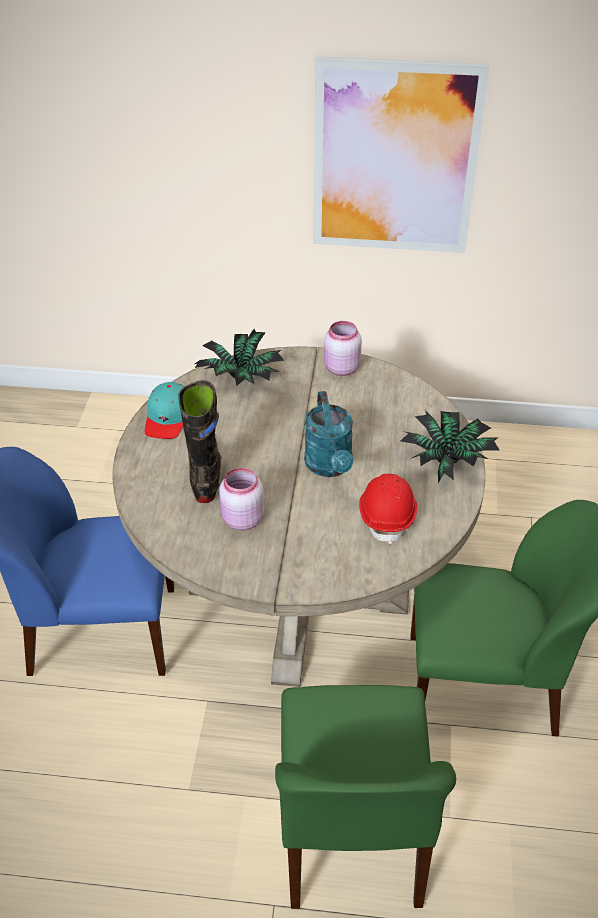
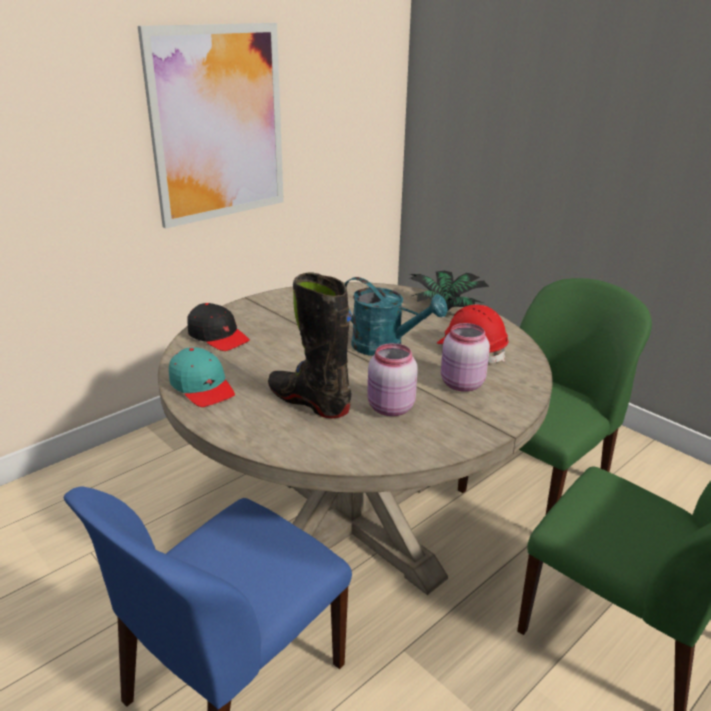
camera: 50 degrees left, 15 degrees down
(240, 378) = (218, 336): potted plant -> black cap
(340, 368) = (285, 299): pink jar -> pink jar (461, 385)

